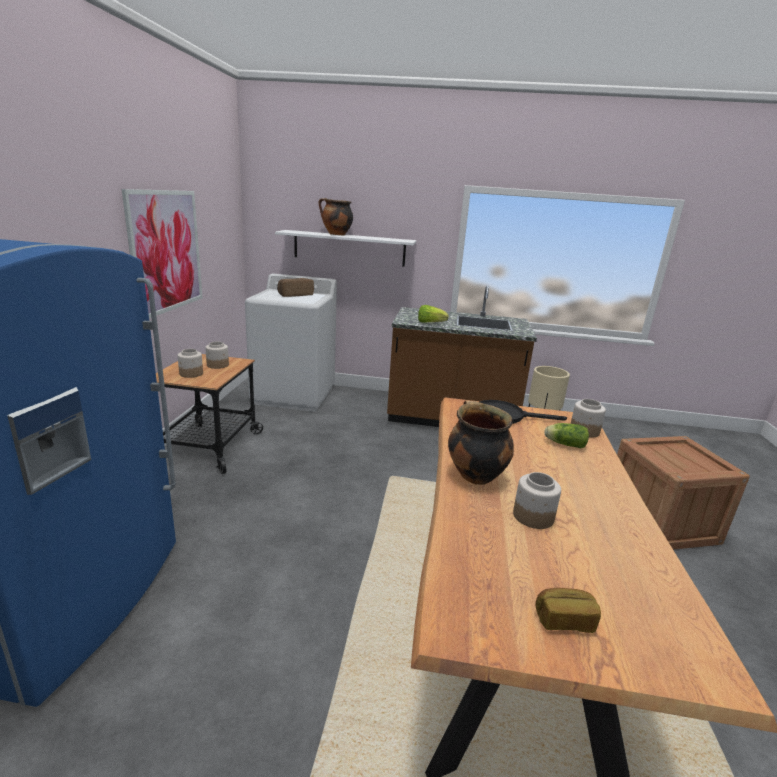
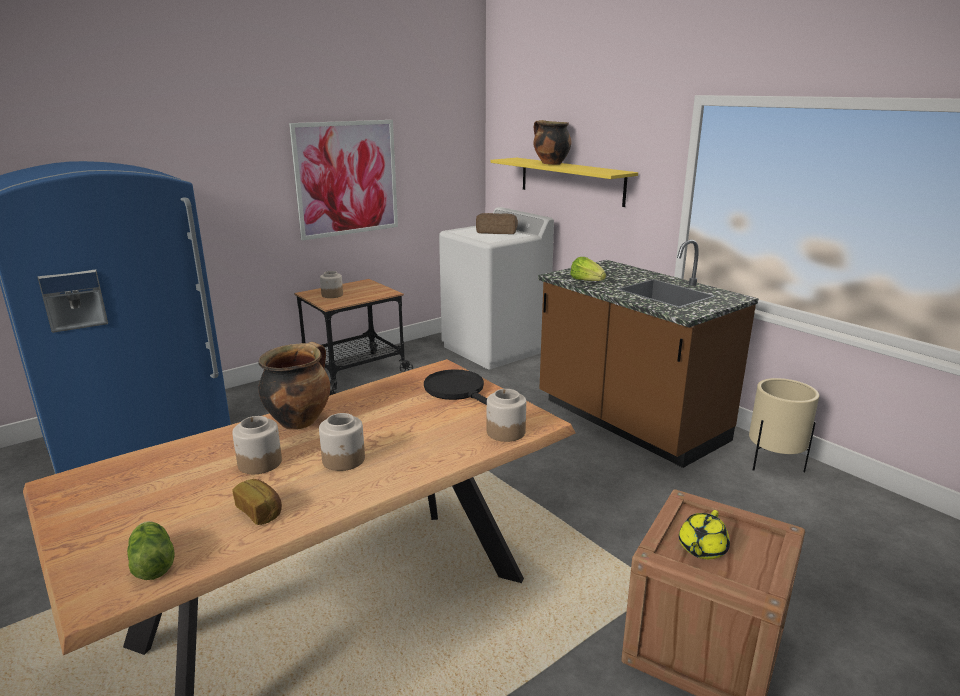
camera: 45 degrees right, 0 degrees up
(218, 365) = (365, 292): jar -> jar (344, 460)
(349, 248) = (571, 180): white shelf -> yellow shelf
(563, 444) = (445, 433): lettuce -> lettuce (153, 562)
(564, 620) = (111, 517): bread -> bread (260, 511)
(680, 463) = (701, 549): none -> yellow teapot

